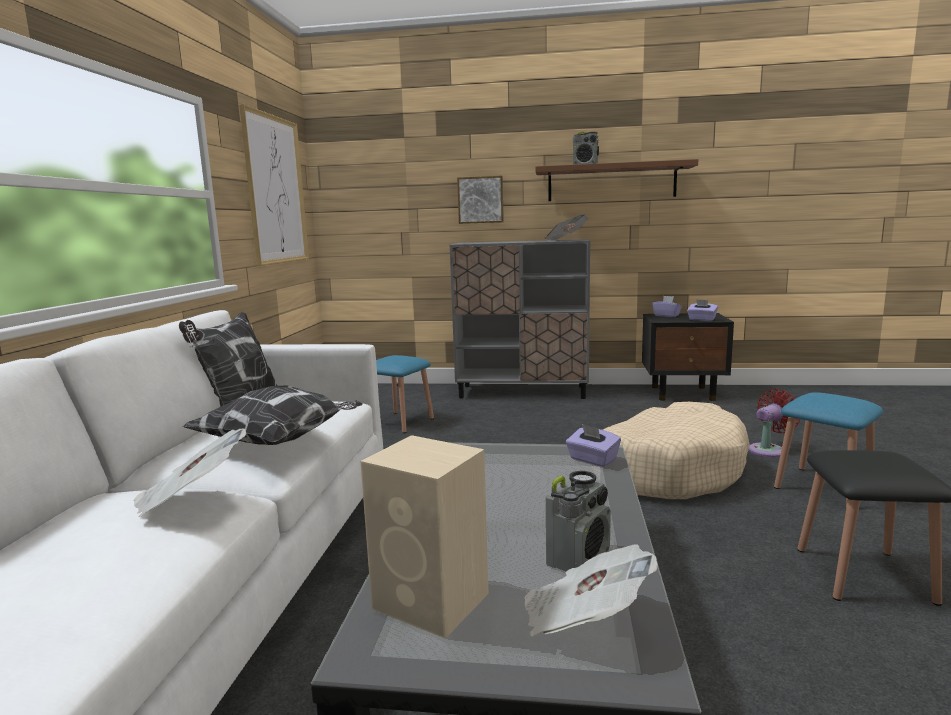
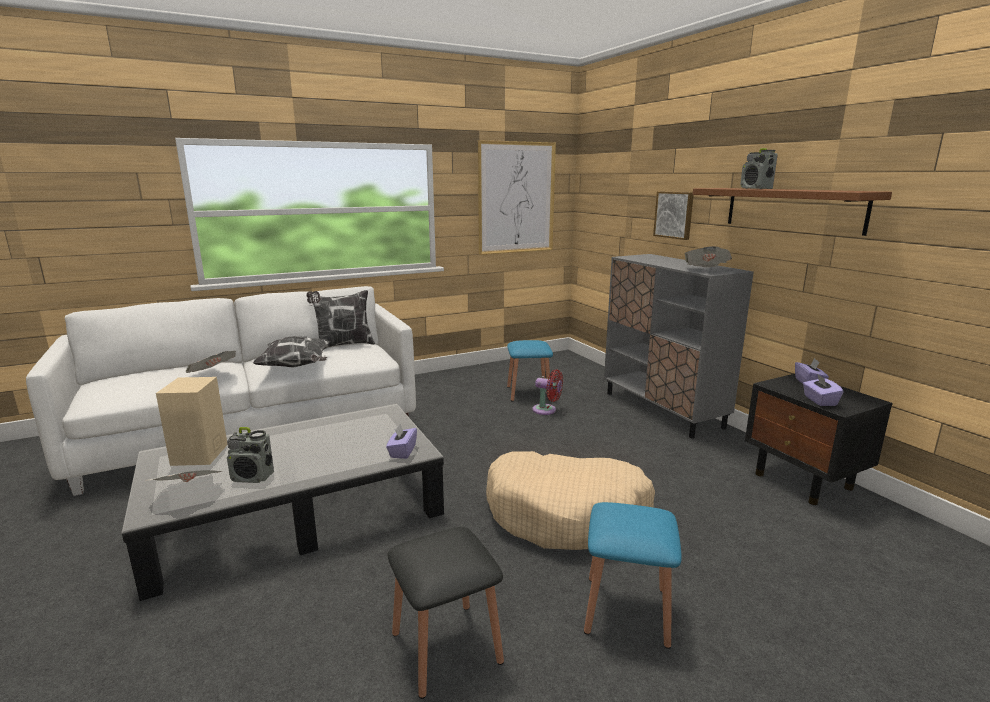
camera: 55 degrees right, 5 degrees up
(769, 450) = (694, 563): red fan -> red fan (546, 410)

